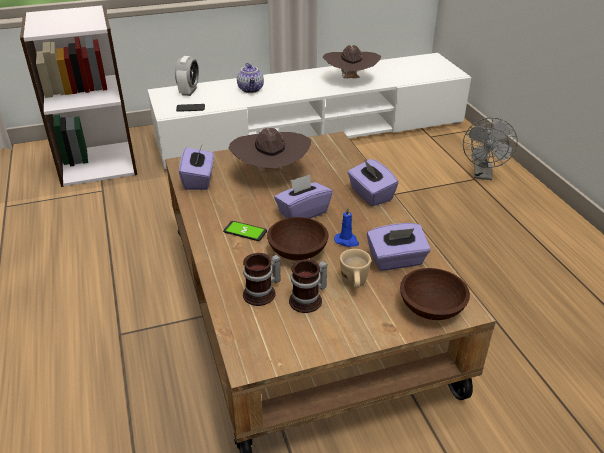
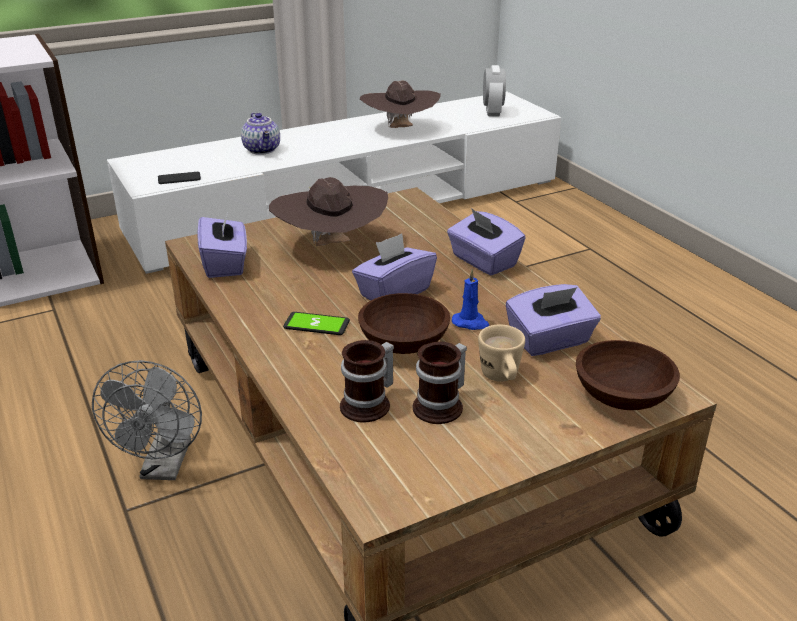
camera: 10 degrees left, 5 degrees down
(189, 91) = (171, 158): alarm clock -> alarm clock (492, 112)
(483, 175) = (600, 242): grey fan -> grey fan (164, 467)

